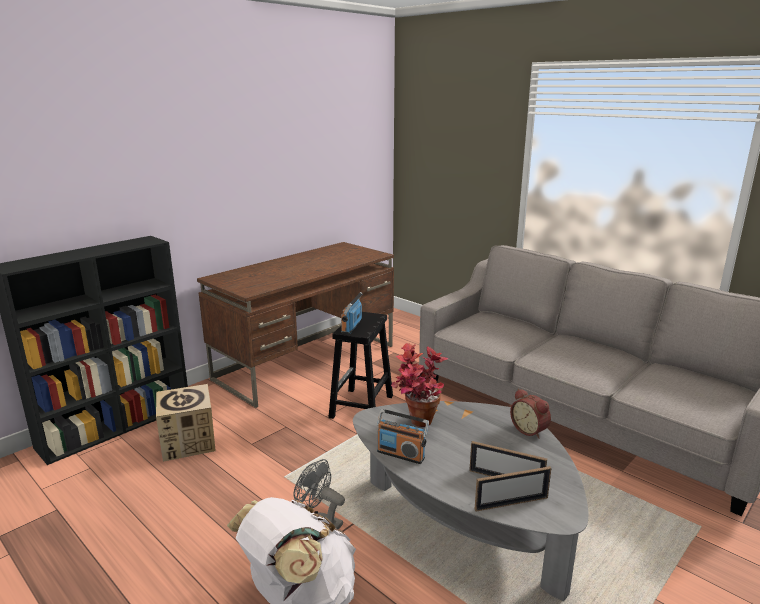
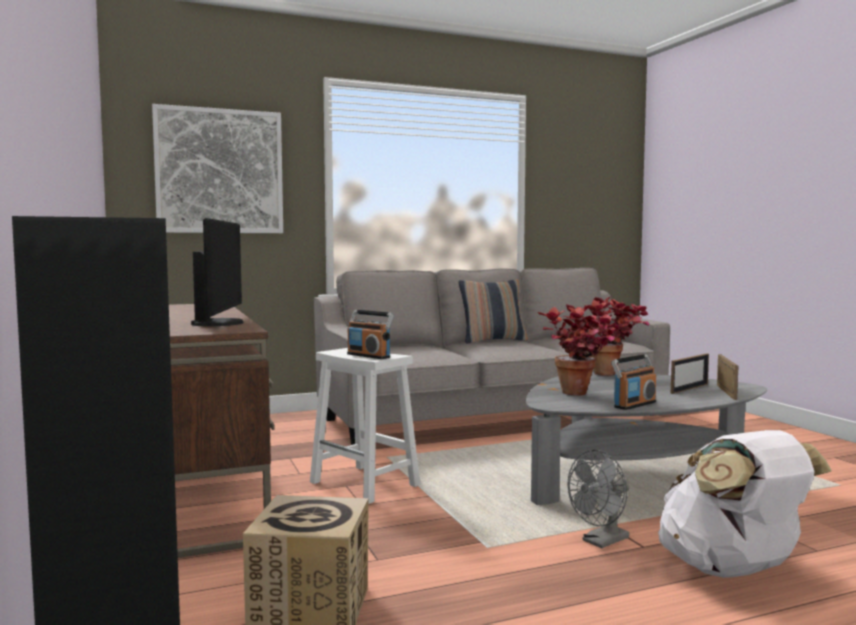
camera: 65 degrees left, 15 degrees down
(273, 281) = (220, 323): none -> monitor
(361, 407) = (366, 484): black stool -> white stool
(452, 148) = (219, 171): none -> picture
(530, 430) = (613, 375): alarm clock -> potted plant
(599, 346) = (493, 340): none -> pillow

